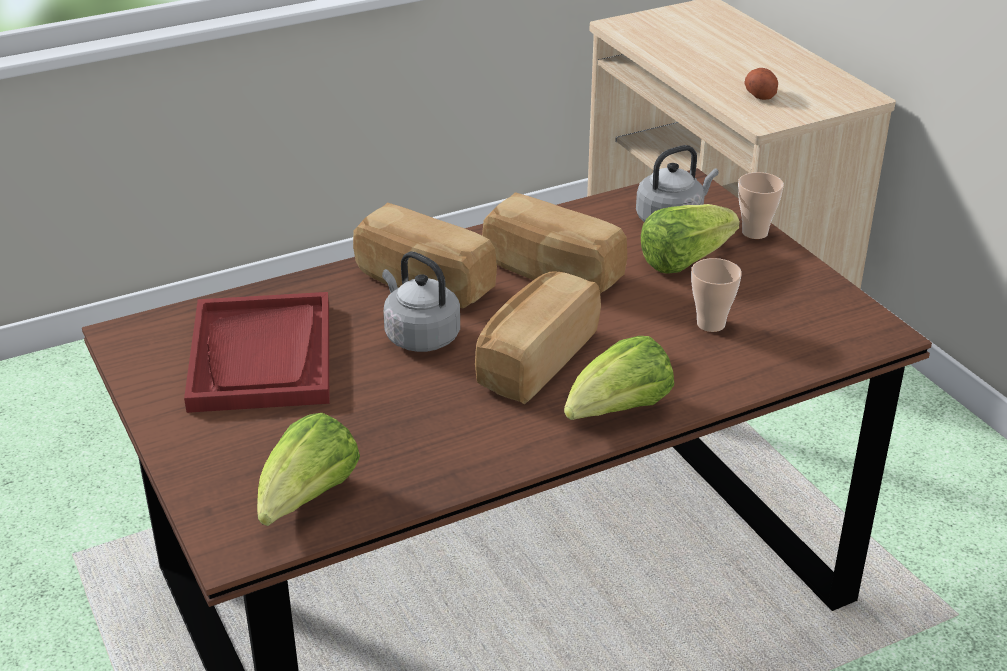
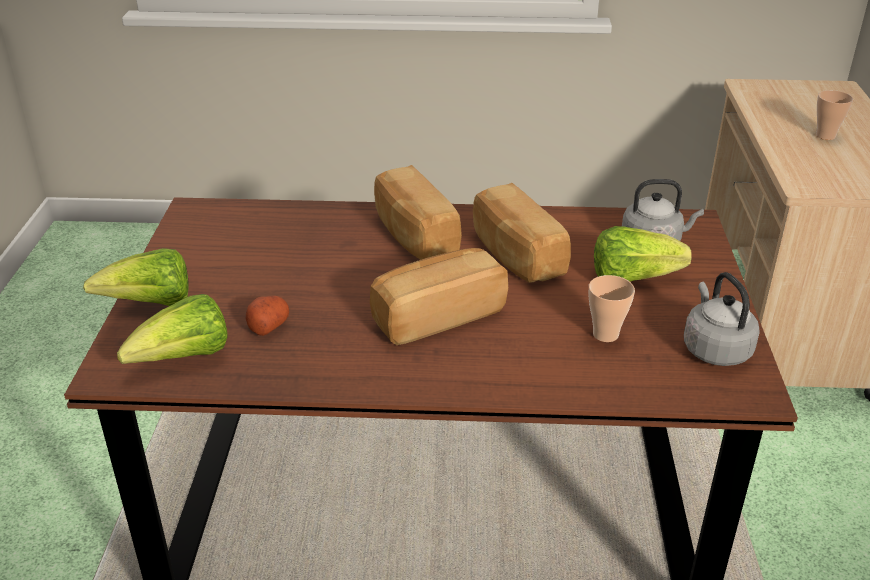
camera: 30 degrees right, 0 degrees up
(262, 356) = (257, 250): red tray -> none
(419, 336) = (374, 270): grey kettle -> grey kettle (714, 349)
(618, 412) = (462, 377): lettuce -> lettuce (151, 304)
(755, 233) = (716, 274): cup -> cup (825, 136)
(760, 94) = (821, 164): potato -> potato (268, 325)

